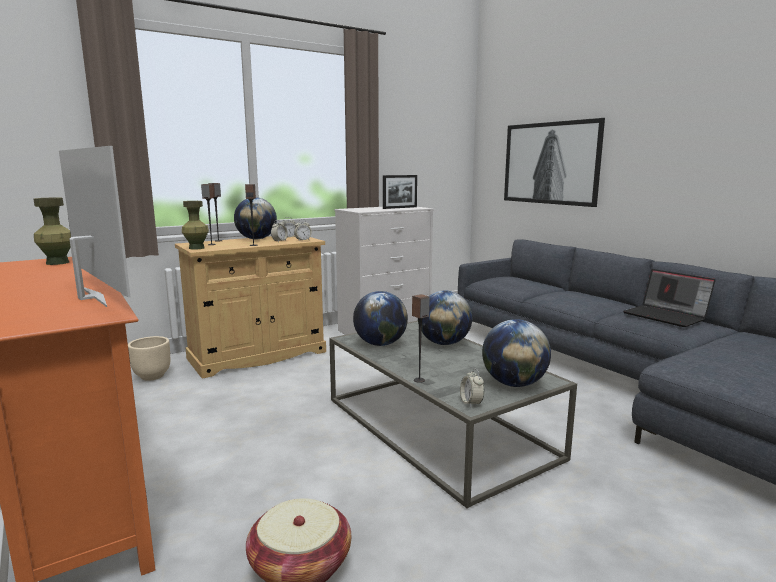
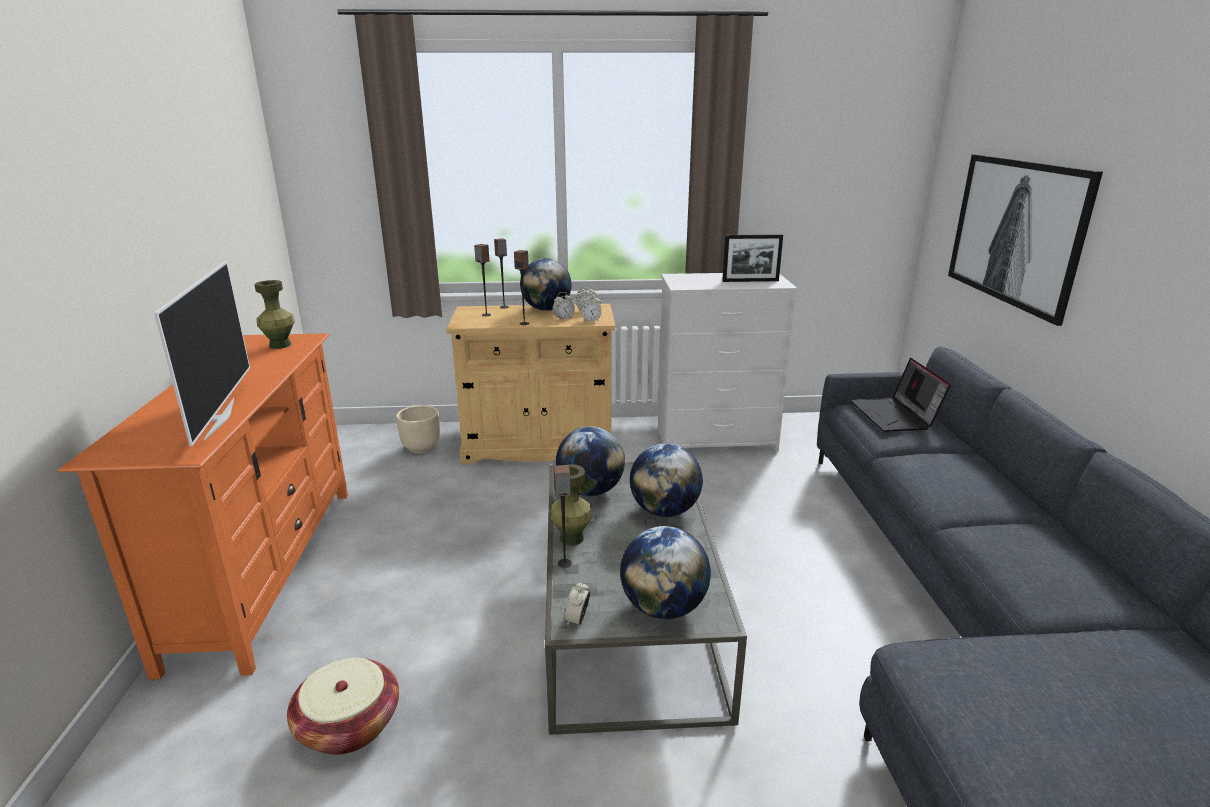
camera: 30 degrees right, 10 degrees up
(196, 248) = (462, 321): green vase -> green vase (571, 538)
(666, 316) = (1055, 558): laptop -> laptop (895, 416)

